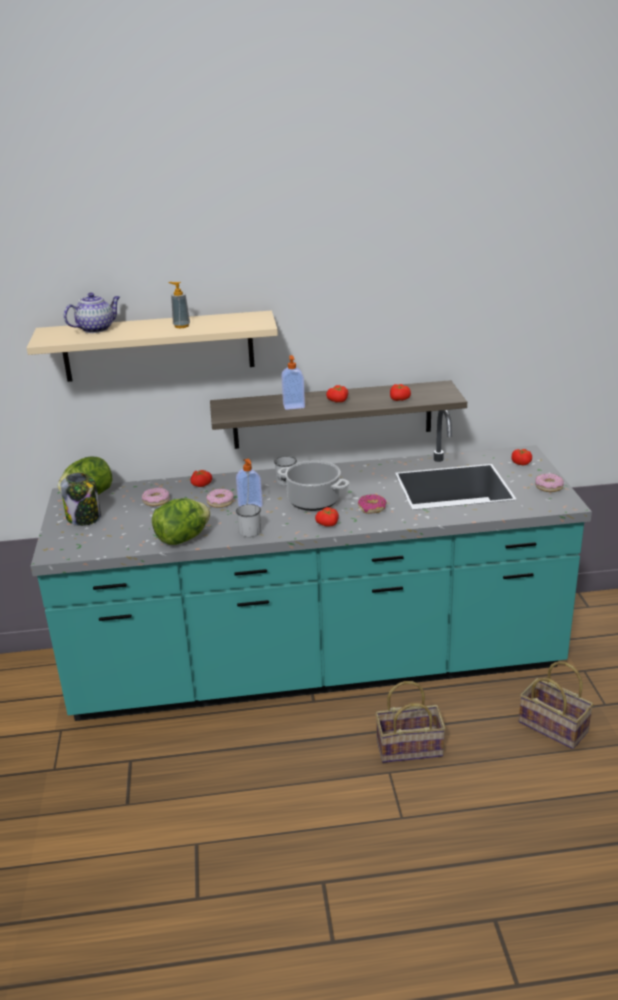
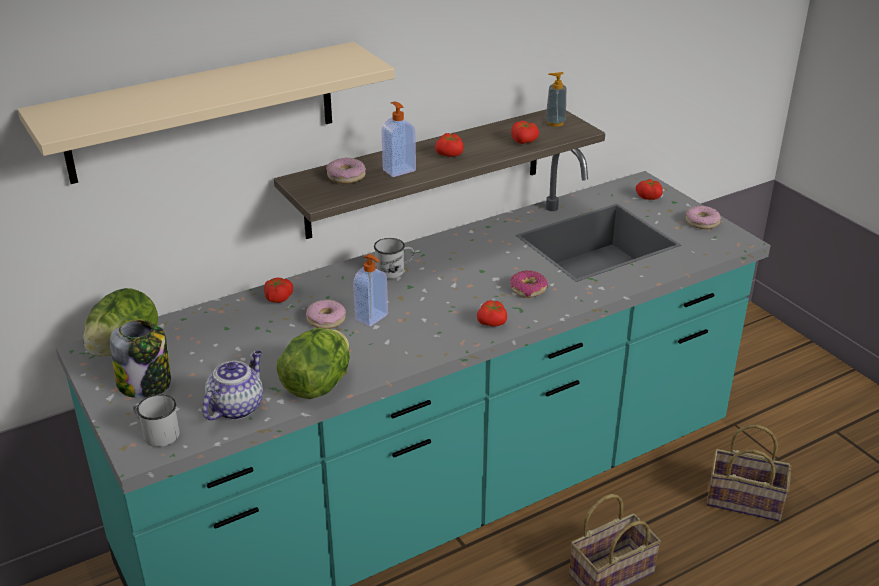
camera: 25 degrees left, 5 degrees up
(96, 329) = (124, 99): teapot -> teapot (236, 407)
(156, 501) = (233, 335): donut -> donut (346, 176)
(181, 326) = (253, 80): soap dispenser -> soap dispenser (555, 123)
(247, 530) = (396, 353): white mug -> white mug (157, 434)
(313, 501) = (447, 293): cooking pot -> none

